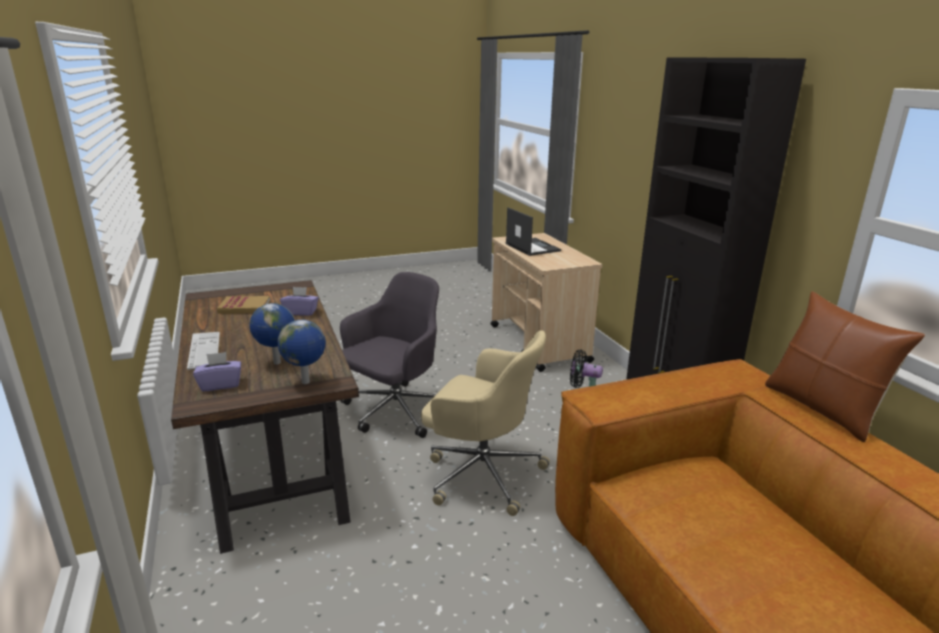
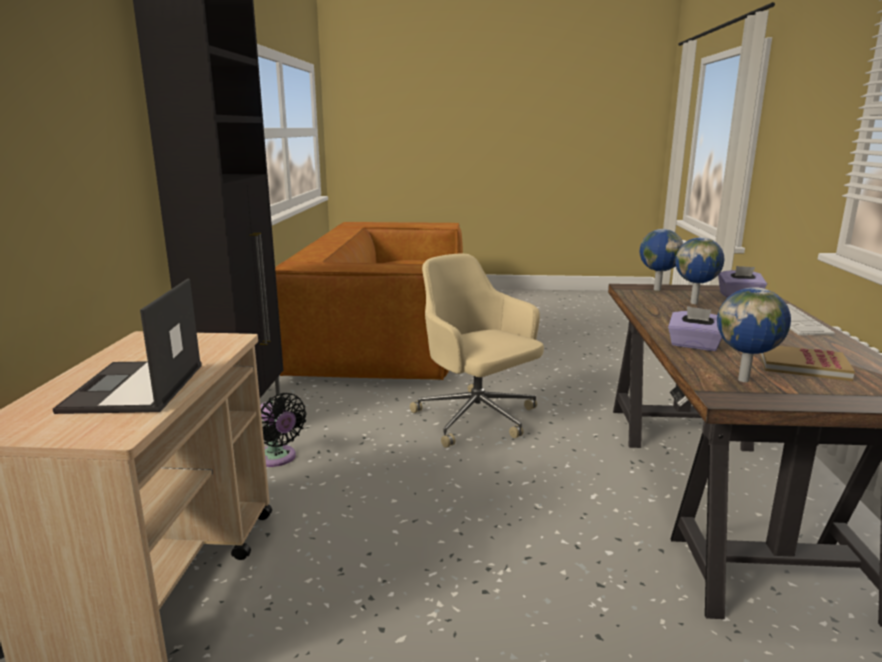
camera: 155 degrees left, 5 degrees down
(285, 294) = (745, 380): none -> globe
(394, 411) = (544, 501): grey office chair -> none
(822, 408) = (297, 254): brown pillow -> none

